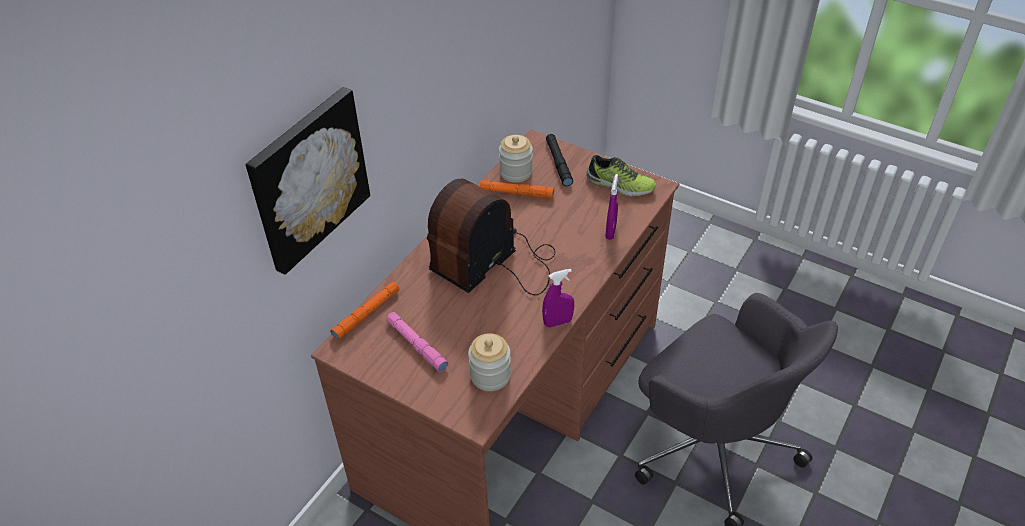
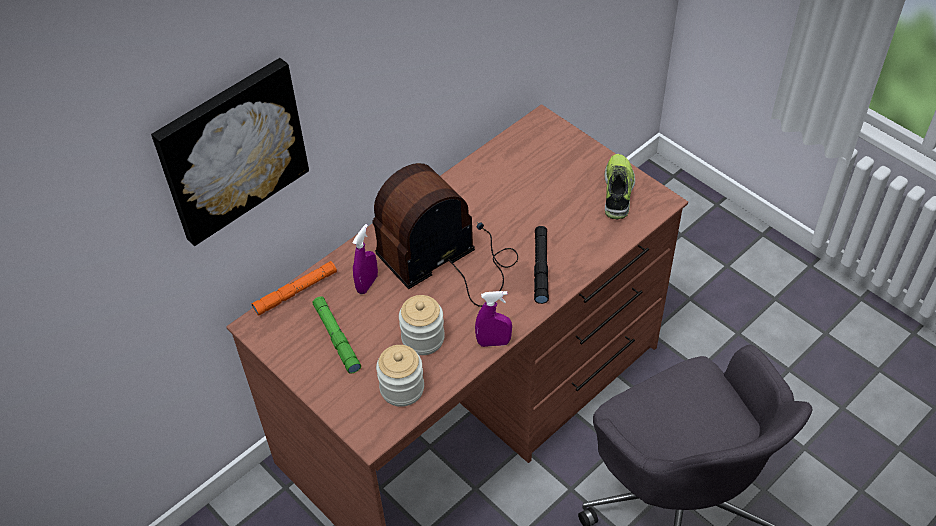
camera: 15 degrees right, 5 degrees up
(417, 345) = (336, 338): pink flashlight -> green flashlight
(516, 172) = (507, 155): jar -> jar (423, 338)
(516, 193) = (499, 180): orange flashlight -> none
(558, 163) = (558, 152): black flashlight -> black flashlight (541, 268)
(610, 232) = (588, 246): purple spray bottle -> purple spray bottle (367, 284)
(620, 185) = (618, 191): shoe -> shoe turned 120 degrees counterclockwise

